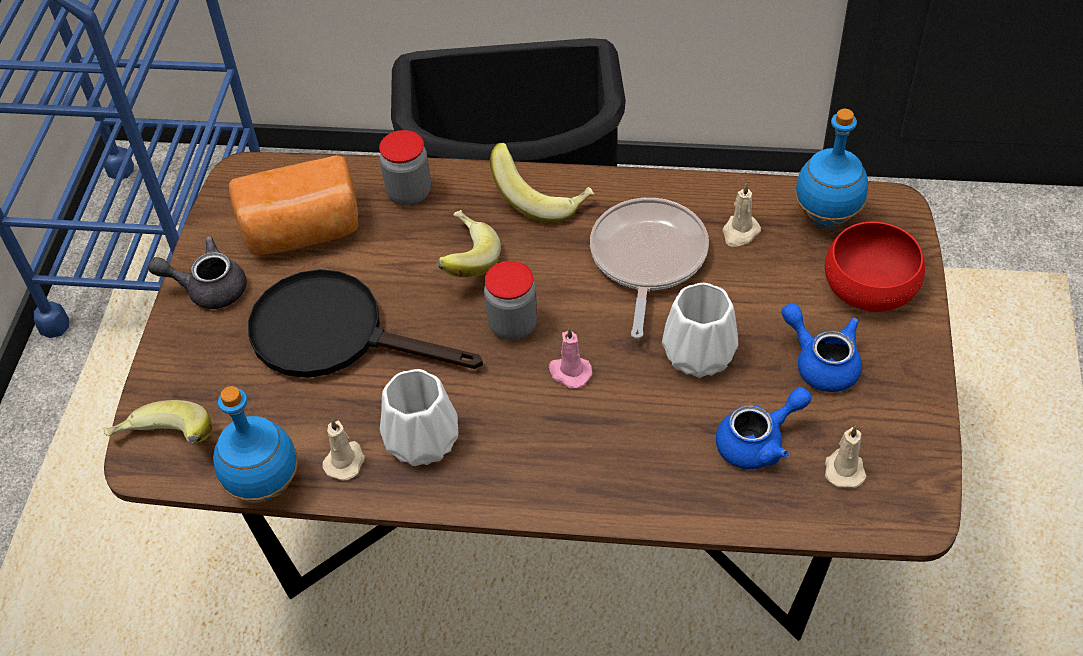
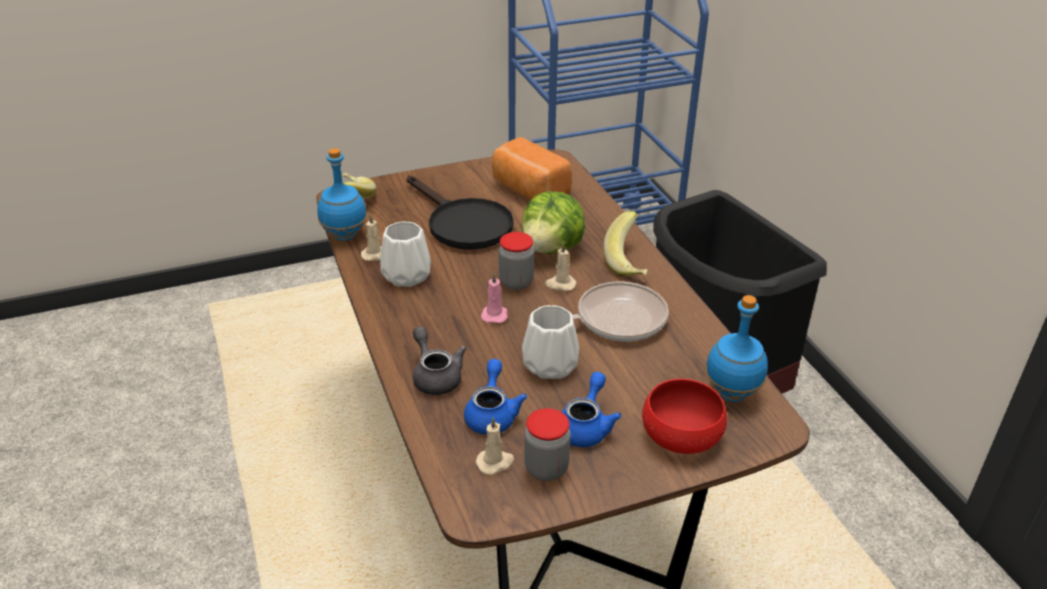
camera: 60 degrees right, 15 degrees down
(208, 288) = (464, 176): grey teapot -> grey teapot (435, 376)
(336, 334) = (462, 224): black frying pan -> black frying pan turned 150 degrees clockwise
(409, 193) = (589, 214): jar -> jar (546, 468)
(463, 261) = (552, 249): banana -> lettuce
(740, 233) = (676, 354): beige candle -> beige candle (560, 284)
(759, 442) = (492, 414): blue teapot -> blue teapot turned 120 degrees counterclockwise

